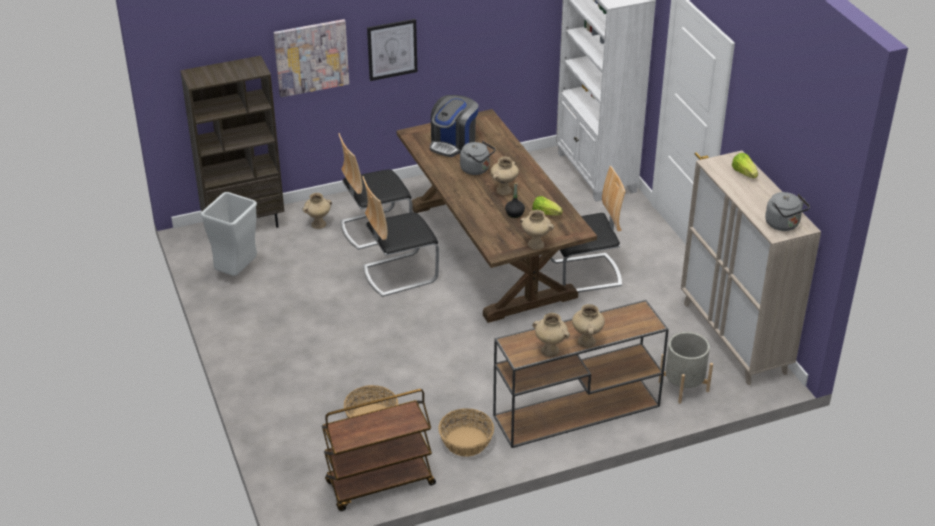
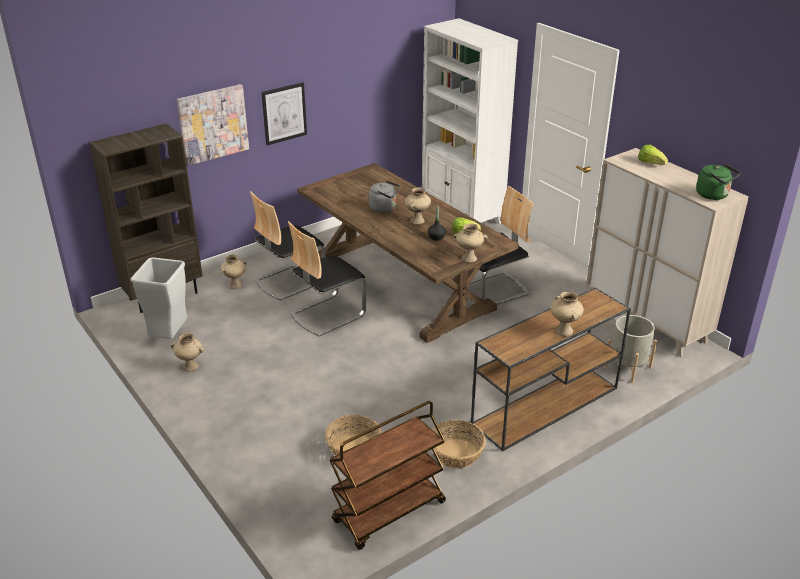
camera: 15 degrees left, 5 degrees down
(453, 143) = (353, 191): coffee machine -> none
(550, 350) = (535, 344): beige vase -> beige vase (191, 366)
(784, 225) = (714, 195): grey kettle -> green kettle

